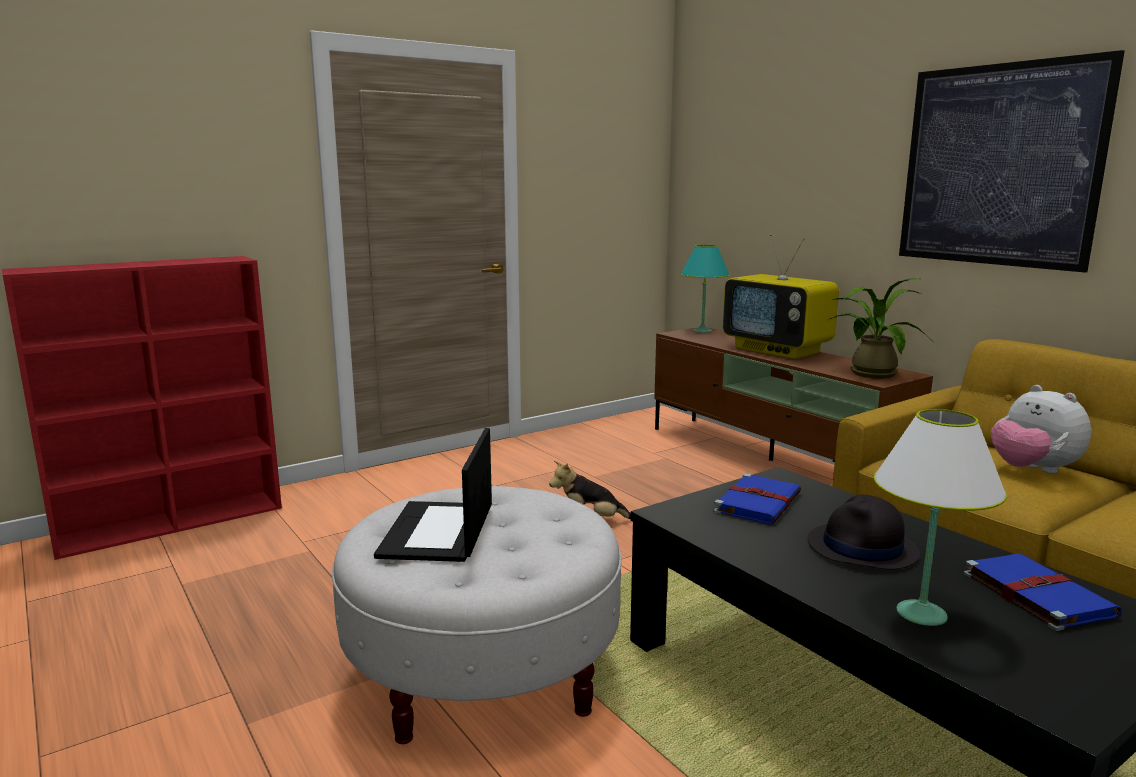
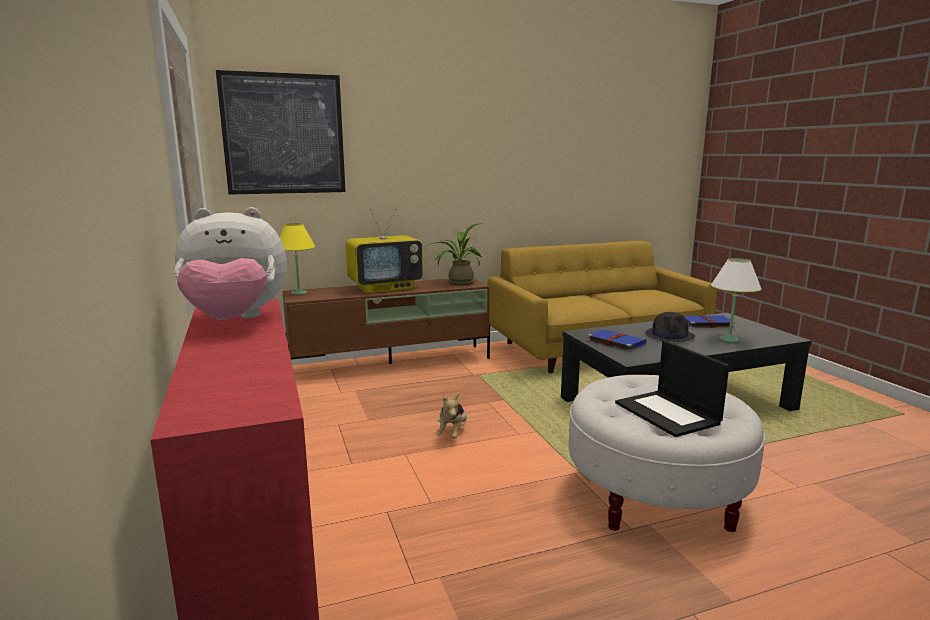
camera: 75 degrees left, 0 degrees up
(438, 532) = (668, 413): laptop -> laptop turned 45 degrees clockwise
(702, 331) = (299, 292): turquoise table lamp -> yellow table lamp
(999, 166) = (490, 160): picture -> picture (284, 134)
(1032, 470) = (579, 299): plush toy -> plush toy (235, 321)

